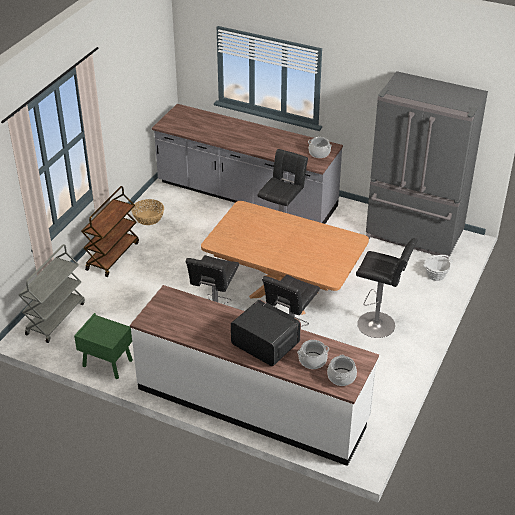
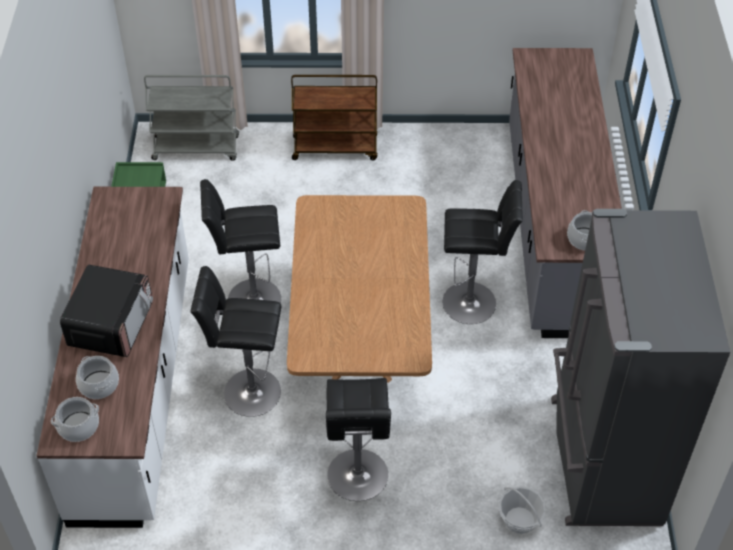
camera: 65 degrees right, 10 degrees up
(148, 217) = (433, 149): basket -> none

